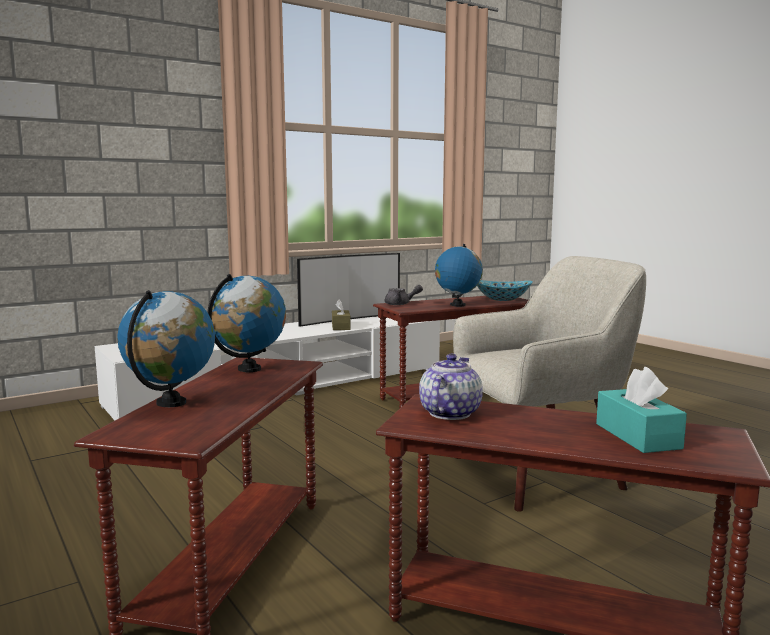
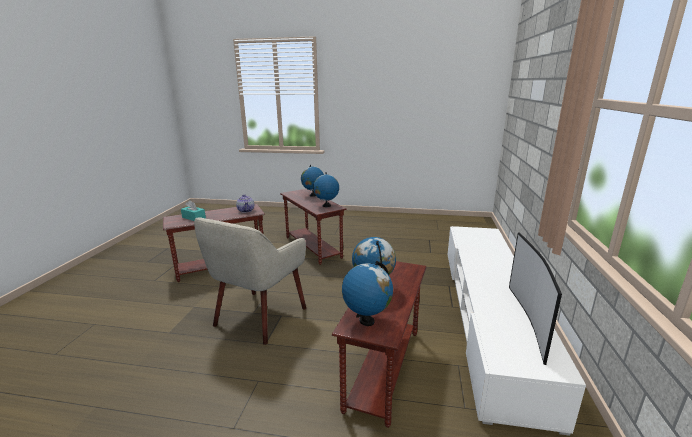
camera: 135 degrees right, 10 degrees up
(341, 327) = (490, 301): brown tissue box -> none
(401, 304) = (407, 271): grey teapot -> none
(502, 299) = (366, 321): bowl -> globe

